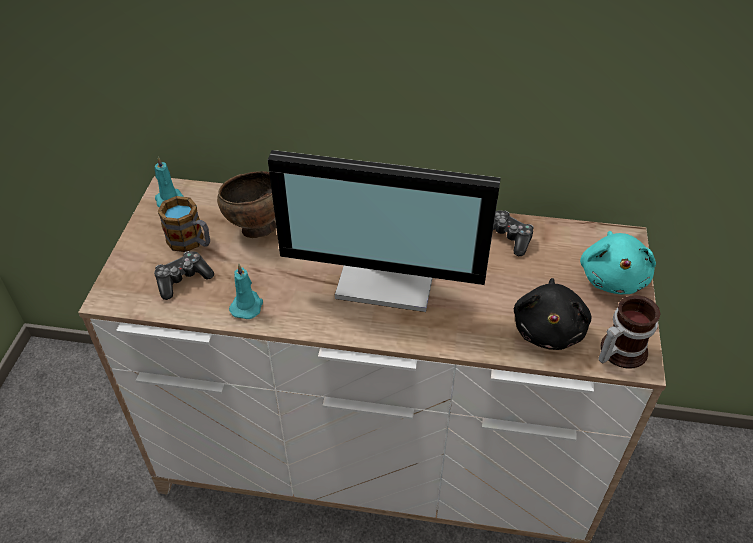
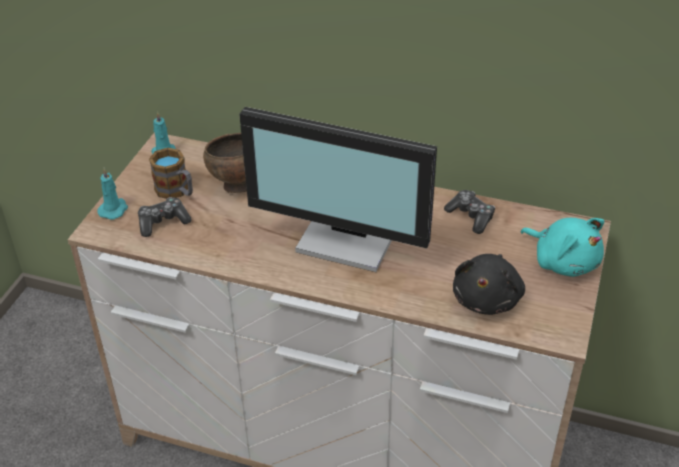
camera: 10 degrees right, 5 degrees down
(247, 305) = (215, 249): turquoise candle -> turquoise candle (114, 209)
(613, 277) = (563, 261): turquoise plush toy -> turquoise plush toy turned 60 degrees counterclockwise
(618, 351) = (548, 324): mug -> none

